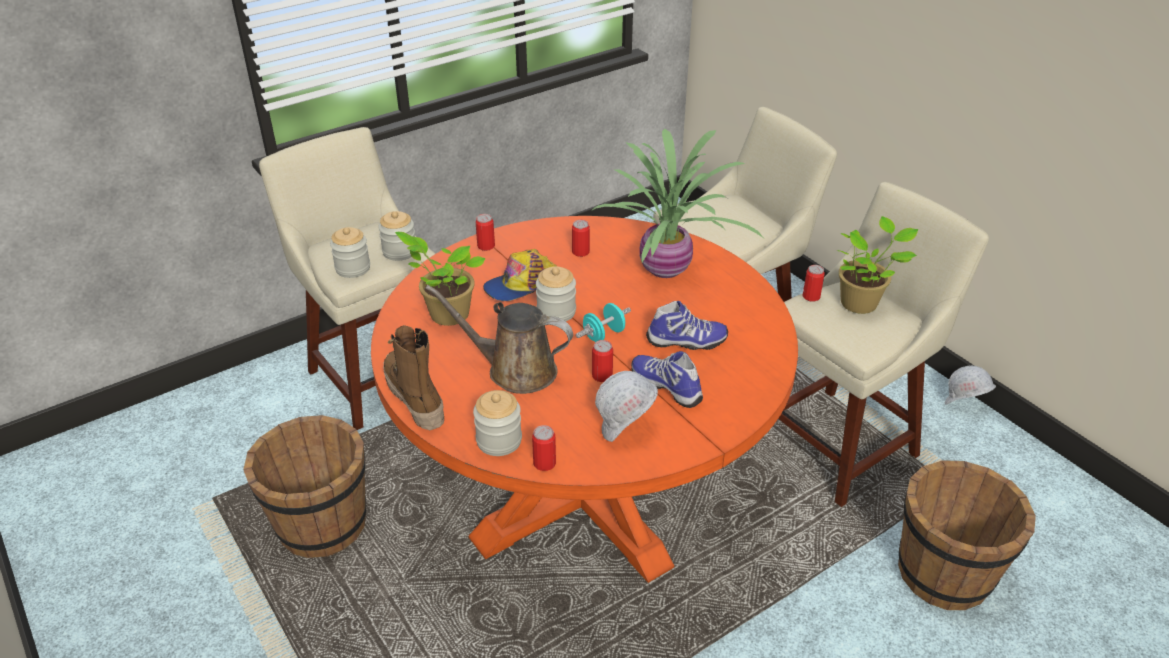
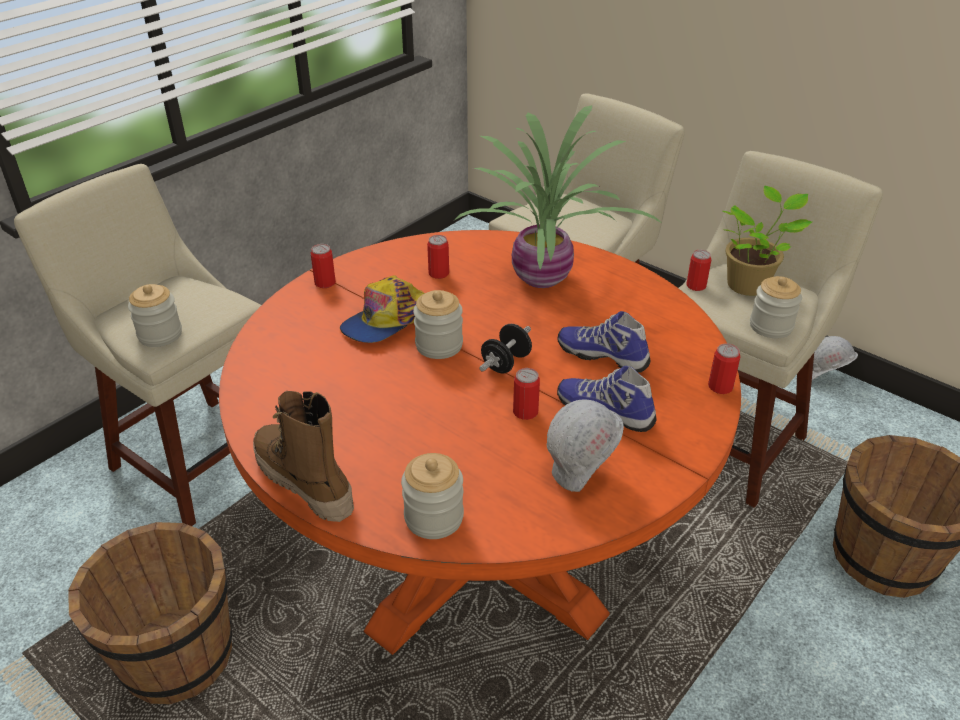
camera: 15 degrees left, 0 degrees up
(399, 251) = (213, 306): jar -> jar (771, 326)
(446, 314) = (306, 370): potted plant -> none
(515, 370) = (418, 424): brown watering can -> none
(544, 463) = (503, 536): can -> can (720, 387)
(603, 335) = (506, 363): turquoise dumbbell -> black dumbbell
(686, 342) = (603, 355): shoe -> shoe turned 135 degrees counterclockwise

